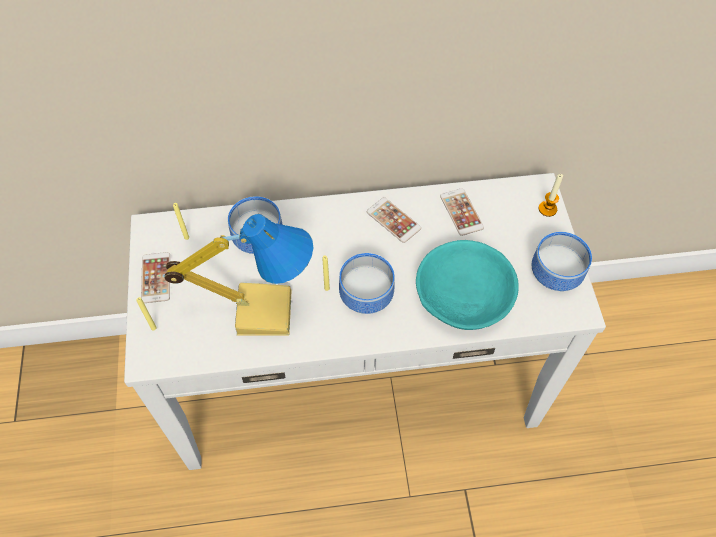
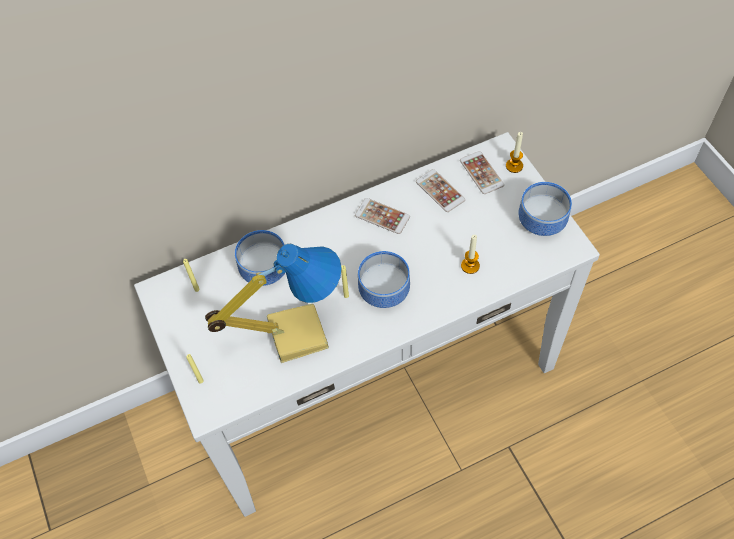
camera: 15 degrees left, 0 degrees up
(156, 278) = (183, 335): phone -> phone (481, 173)
(463, 297) = (470, 266): turquoise bowl -> candle

